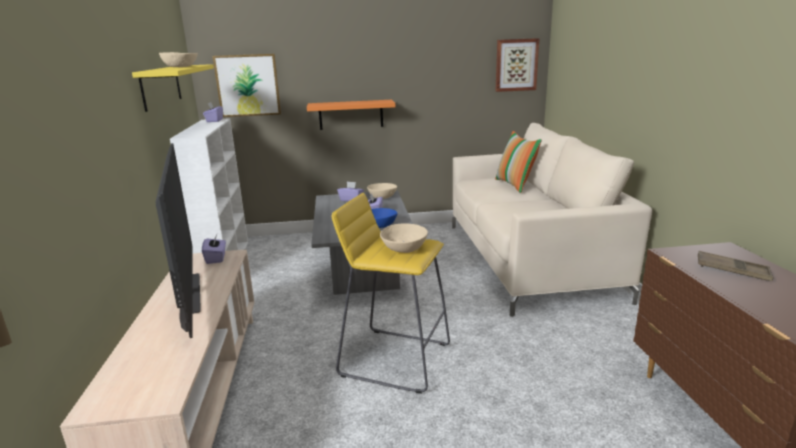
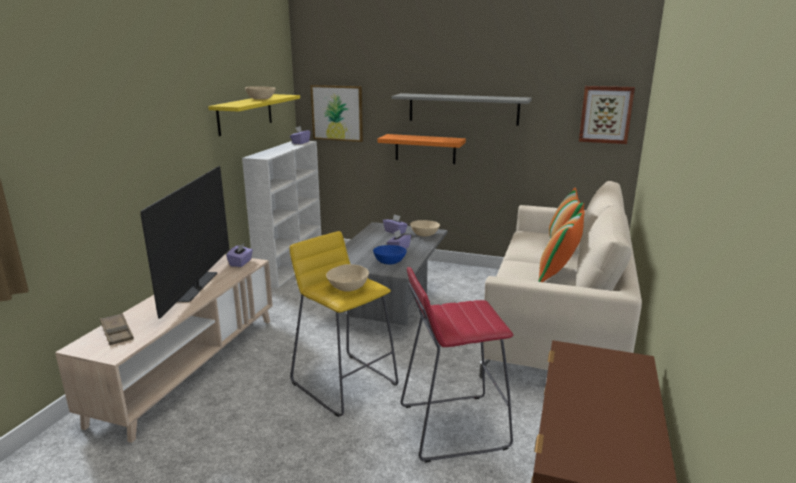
camera: 25 degrees right, 0 degrees up
(387, 70) = (463, 109): none -> grey shelf
(532, 365) = (452, 426): none -> red stool
(542, 206) = (558, 275): none -> pillow
(732, 270) = (599, 382): brown tray -> brown tray (117, 332)

